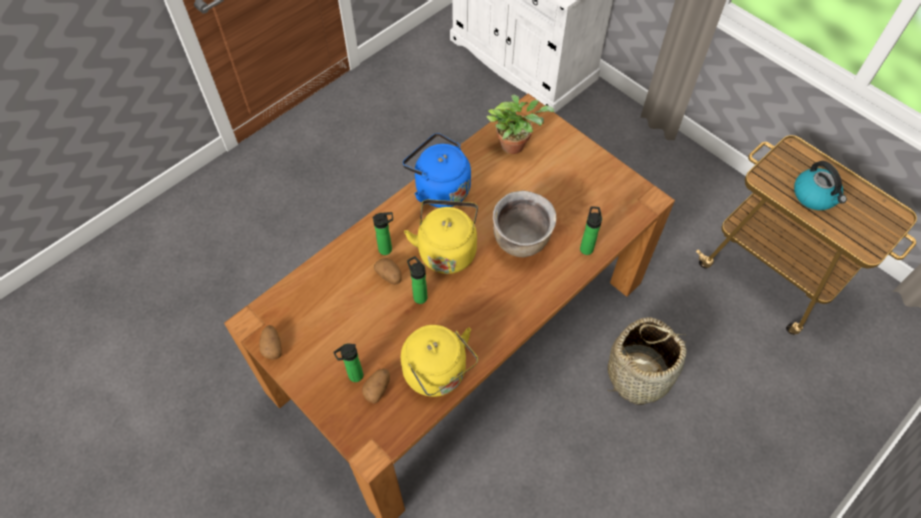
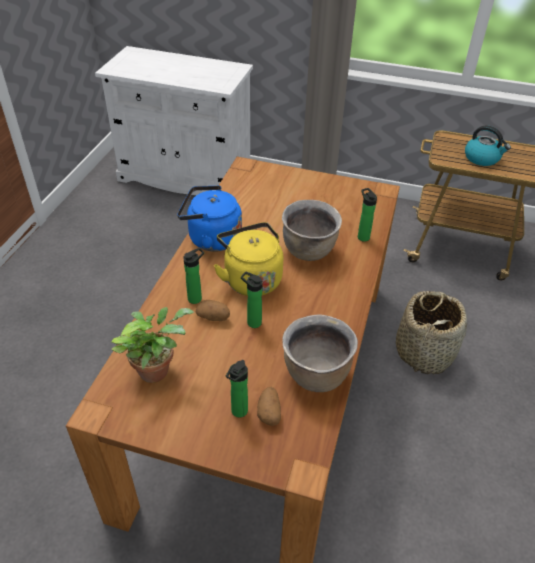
camera: 30 degrees left, 15 degrees down
(272, 346) = (135, 423): potato -> none
(438, 374) = (315, 375): yellow kettle -> brown cooking pot
(515, 145) = (253, 190): potted plant -> potted plant (157, 369)

